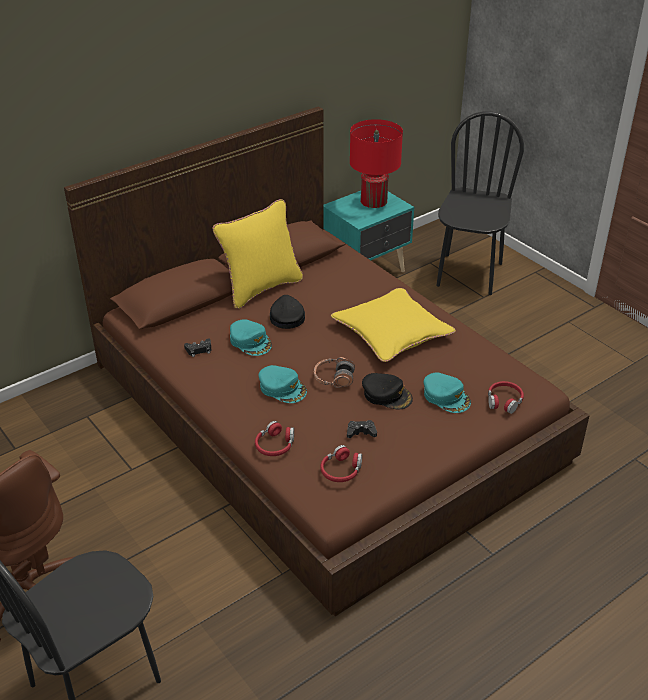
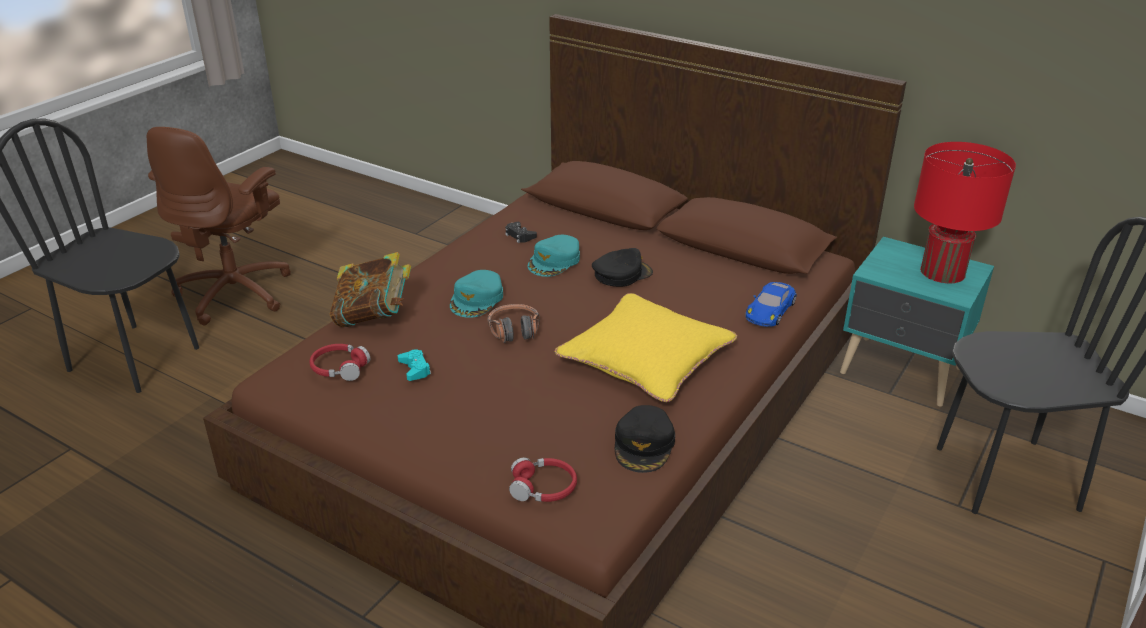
camera: 70 degrees right, 5 degrees down
(261, 288) = (668, 245): yellow pillow -> none
(275, 445) = (374, 317): red headphones -> book
(361, 432) = (415, 369): black game controller -> turquoise game controller
(365, 272) = (770, 310): none -> blue toy car
(387, 395) = (504, 378): black cap -> black cap (644, 445)
(446, 396) = (525, 429): turquoise cap -> none

